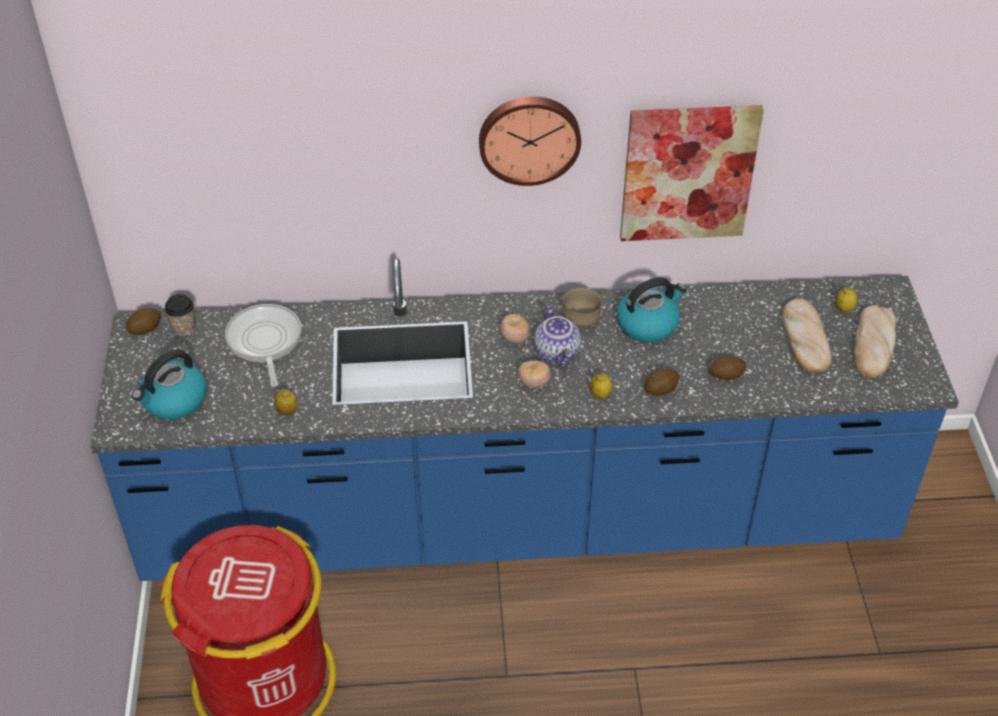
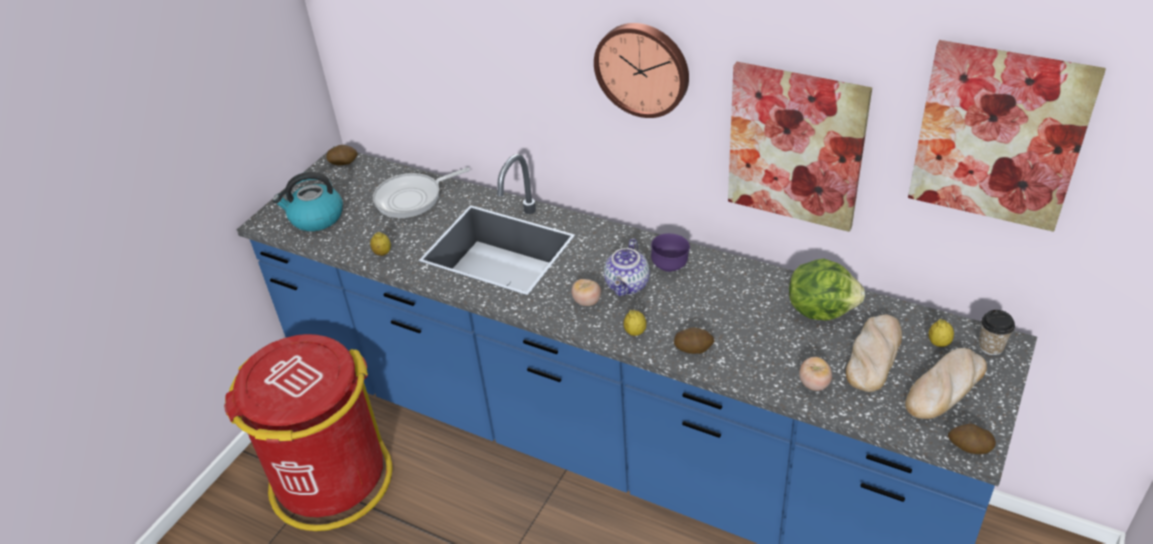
camera: 35 degrees right, 5 degrees down
(184, 328) = (368, 170): cup -> cup (991, 347)
(264, 342) = (412, 198): frying pan -> frying pan turned 135 degrees counterclockwise
(514, 338) = (602, 261): tomato -> tomato (814, 384)
(581, 321) = (670, 267): brown bowl -> purple bowl
(648, 324) = (729, 290): kettle -> none
(726, 376) = (765, 360): potato -> potato (969, 447)
(736, 313) = (821, 309): none -> lettuce
(871, 119) = (999, 135): none -> picture

